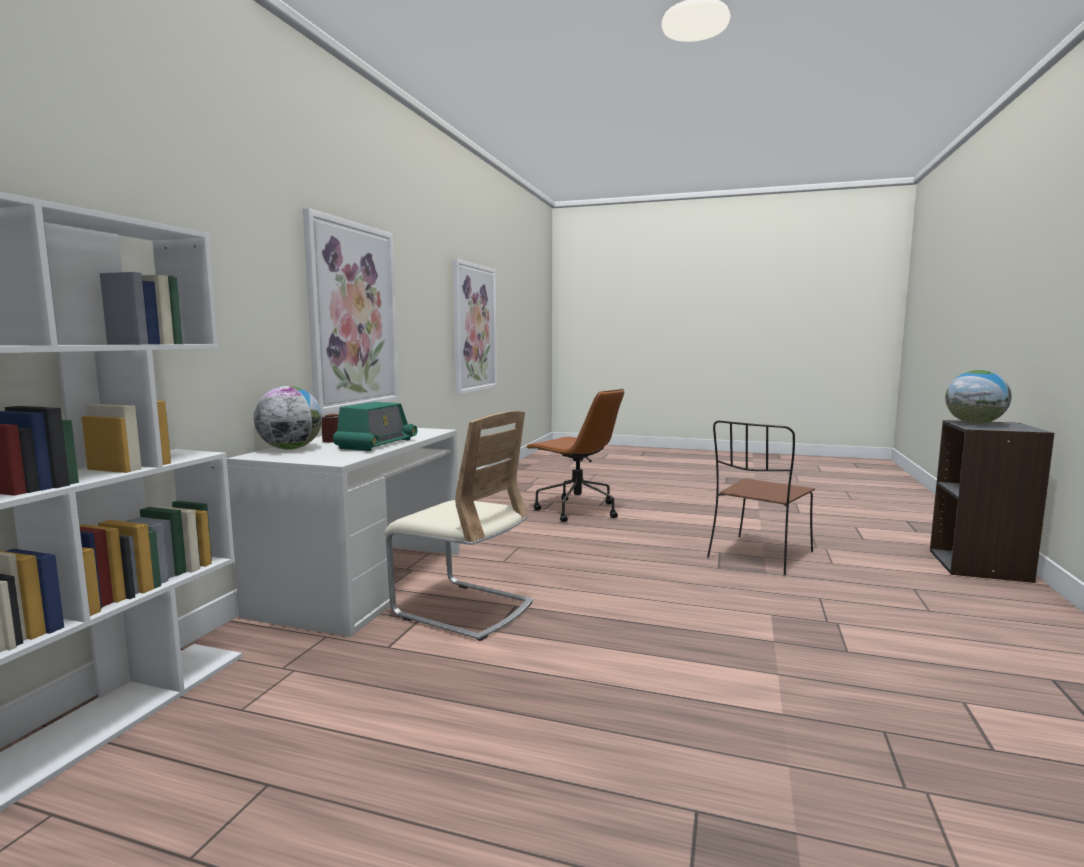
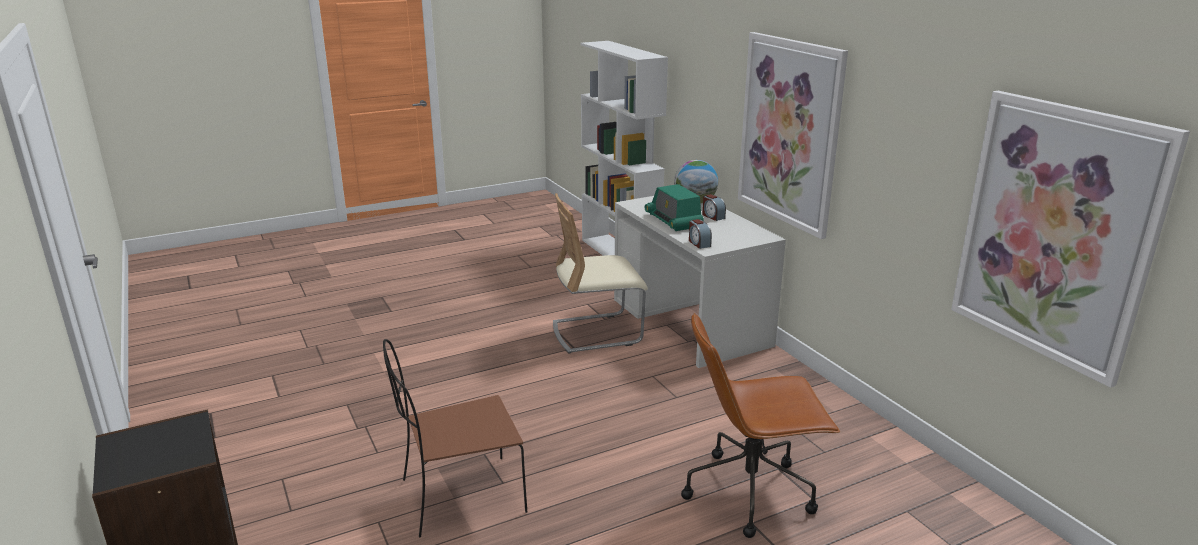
camera: 135 degrees right, 15 degrees up
(429, 433) = (699, 243): none -> alarm clock
(759, 556) = (459, 497): brown chair -> brown chair turned 105 degrees counterclockwise
(974, 423) = (177, 453): globe -> none

